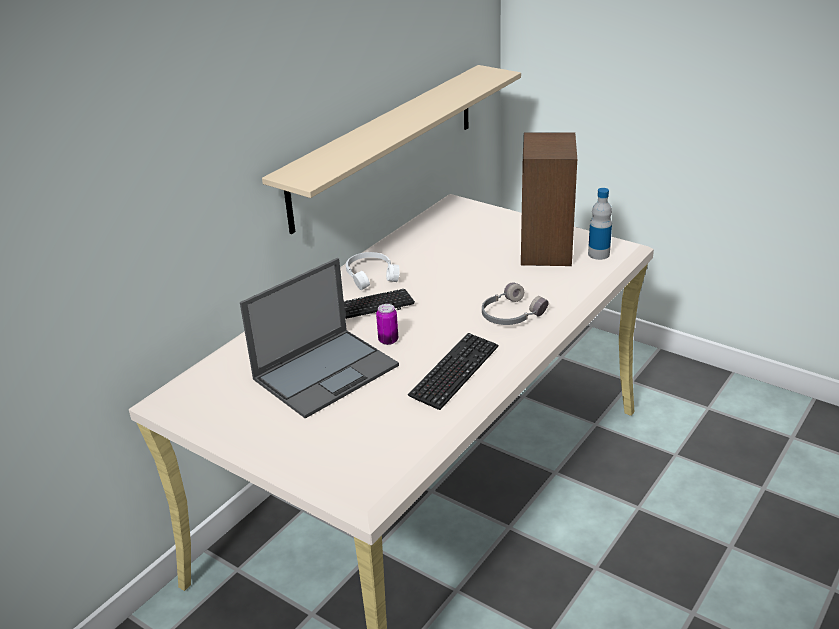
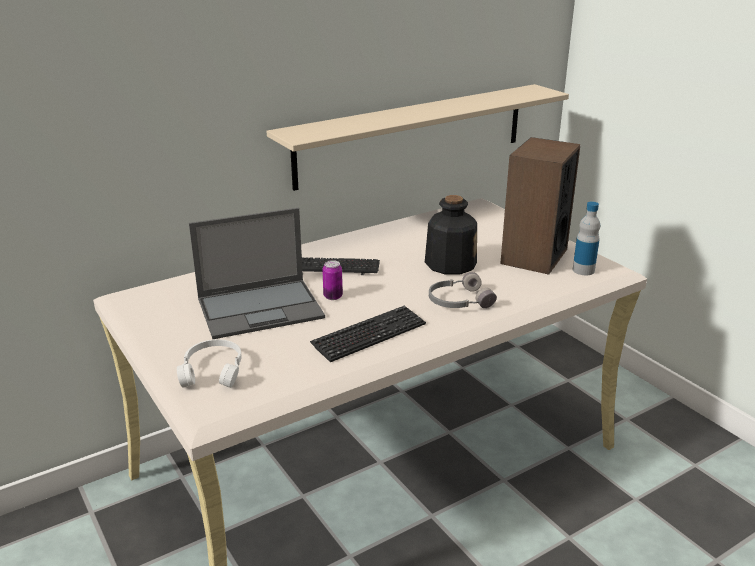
camera: 20 degrees right, 5 degrees down
(371, 275) = (360, 245): white headphones -> white headphones (213, 371)
(474, 276) = (449, 264): none -> bottle

